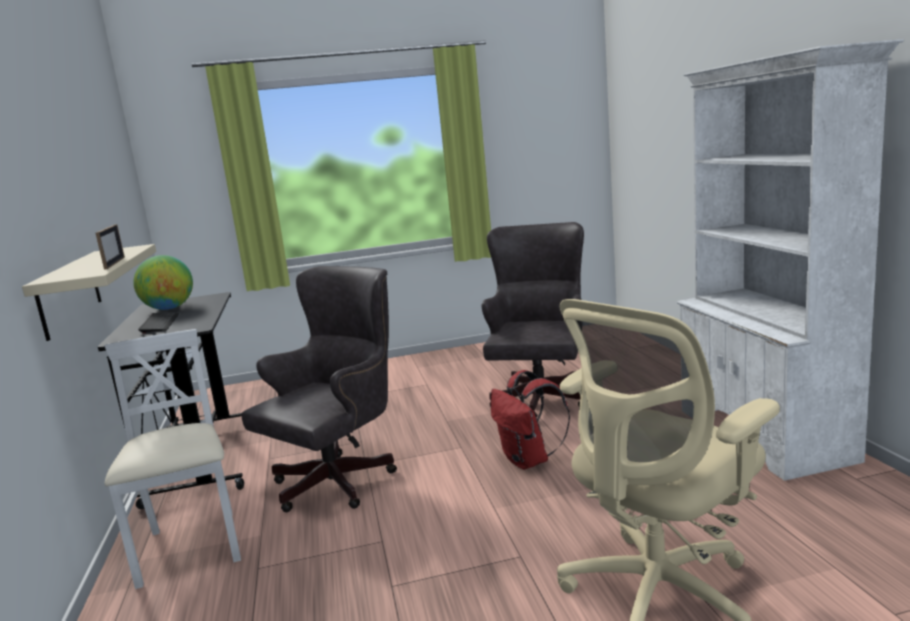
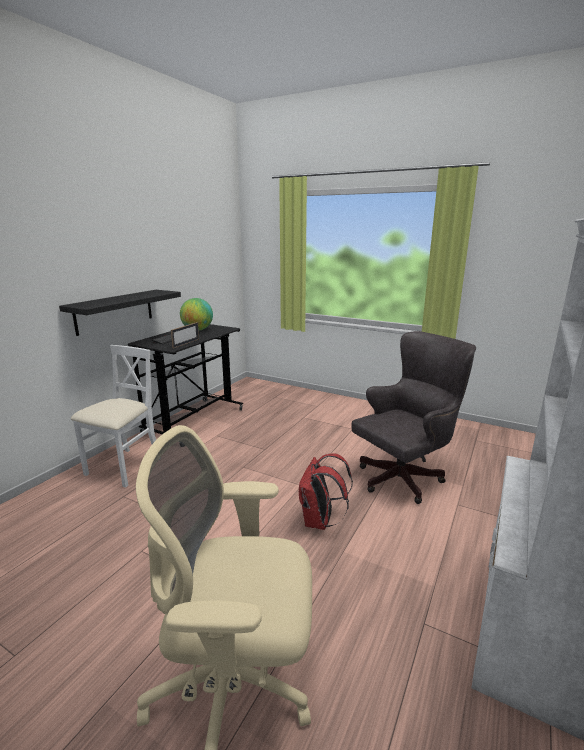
camera: 40 degrees right, 5 degrees up
(69, 292) = (114, 311): beige shelf -> black shelf
(114, 263) = (119, 301): picture frame -> picture frame (186, 343)
(339, 479) = (221, 468): grey office chair -> none

